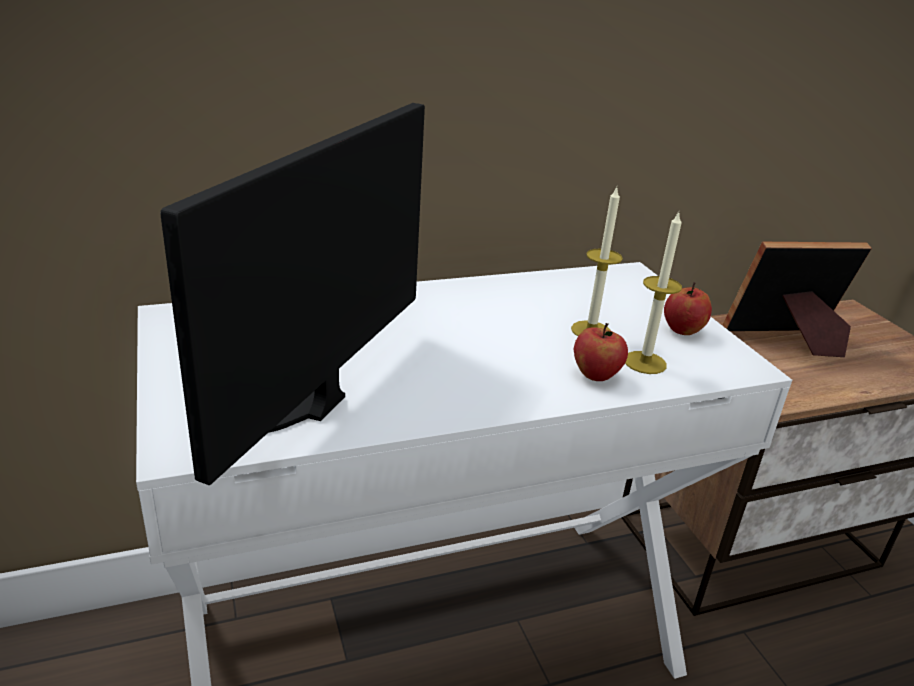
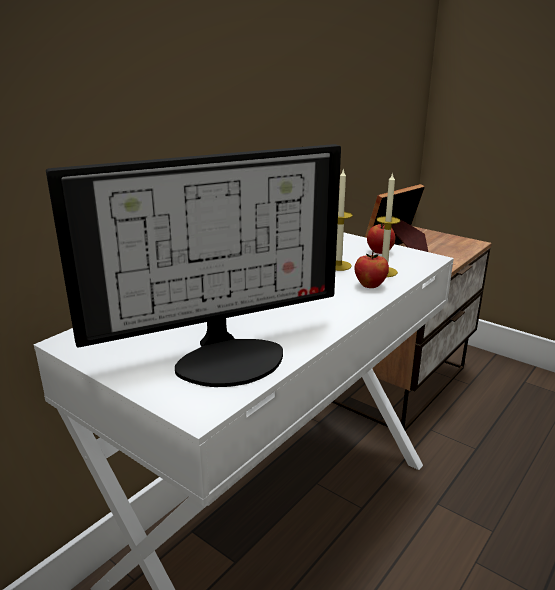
camera: 30 degrees left, 5 degrees down
(293, 398) = (228, 356): monitor -> monitor turned 105 degrees counterclockwise

